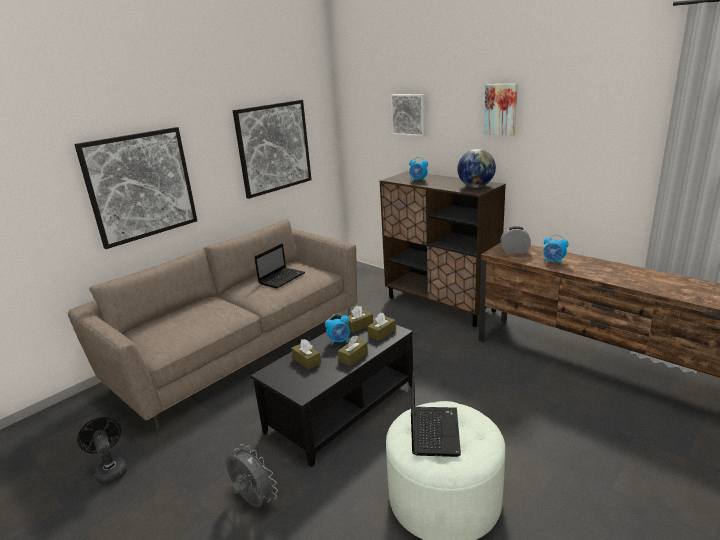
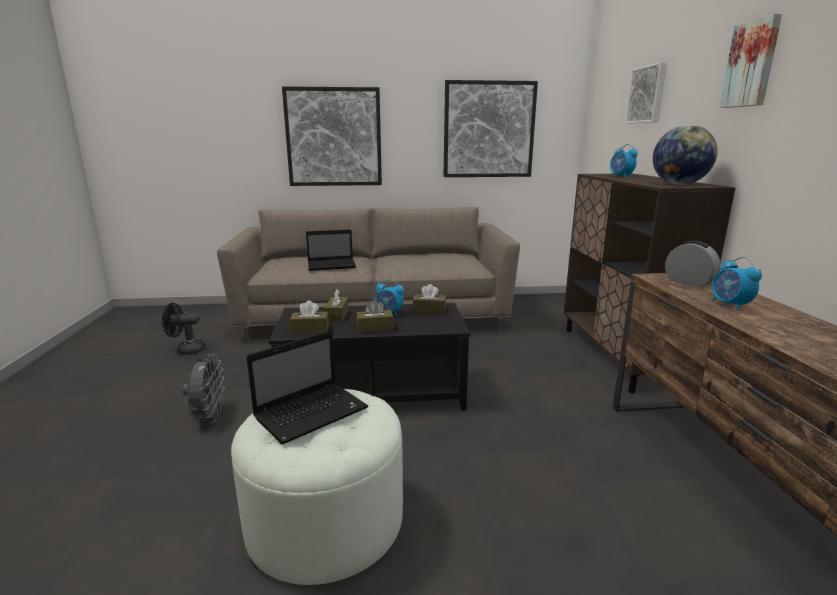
camera: 40 degrees right, 5 degrees down
(110, 470) = (186, 350): black fan -> black fan turned 105 degrees counterclockwise
(282, 278) = (434, 260): laptop -> laptop (332, 265)
(382, 333) = (437, 322): brown tissue box -> brown tissue box (310, 329)

